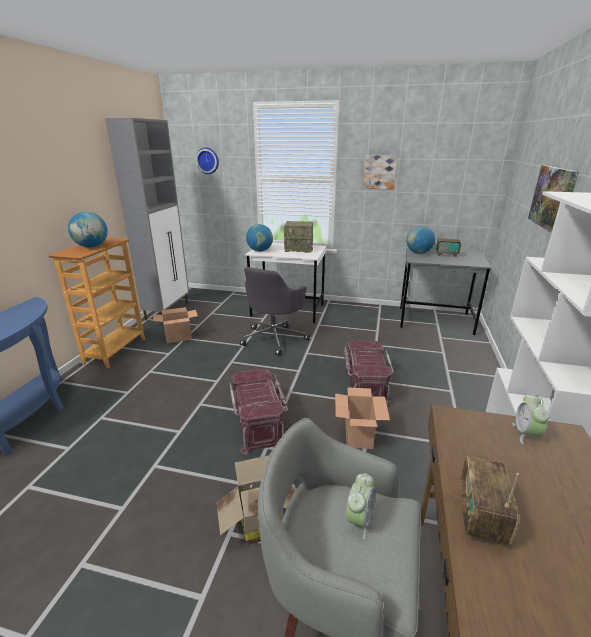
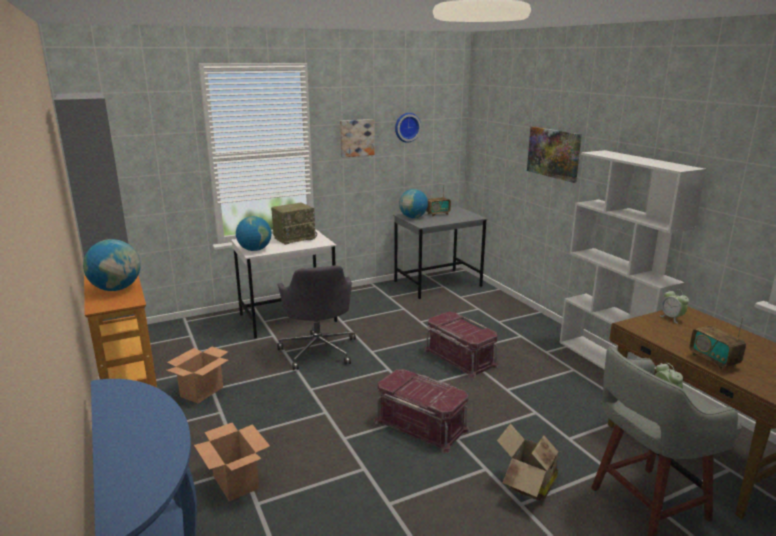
camera: 40 degrees left, 5 degrees down
(208, 160) = (132, 141): wall clock -> wall clock (406, 127)
(358, 435) = (506, 395): cardboard box -> cardboard box (235, 482)

